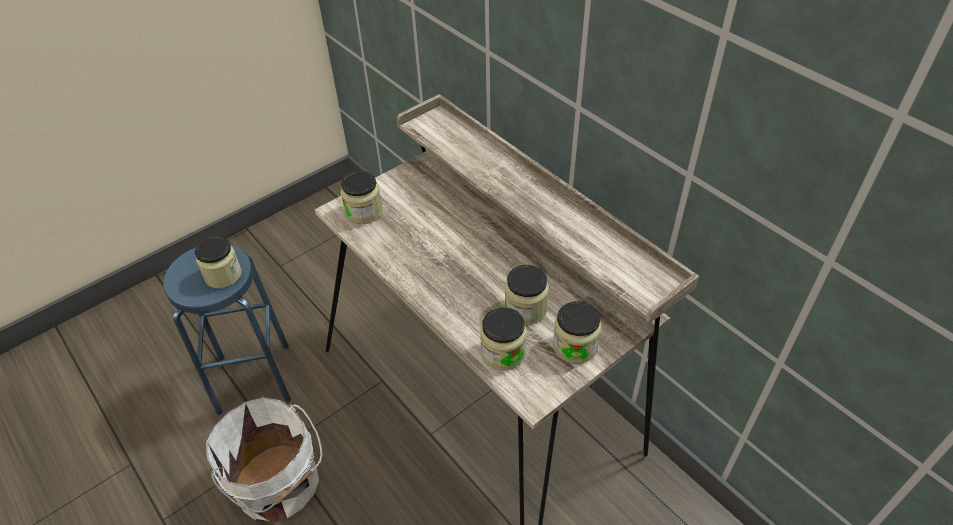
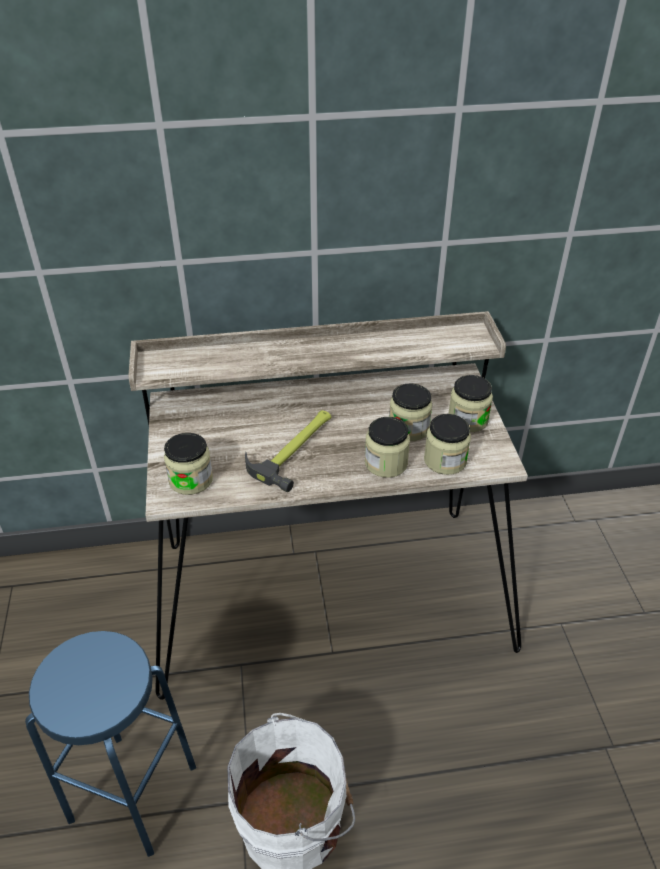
camera: 60 degrees left, 5 degrees down
(223, 275) = (110, 664): jar -> jar (386, 463)
(441, 250) = (295, 448): none -> hammer

